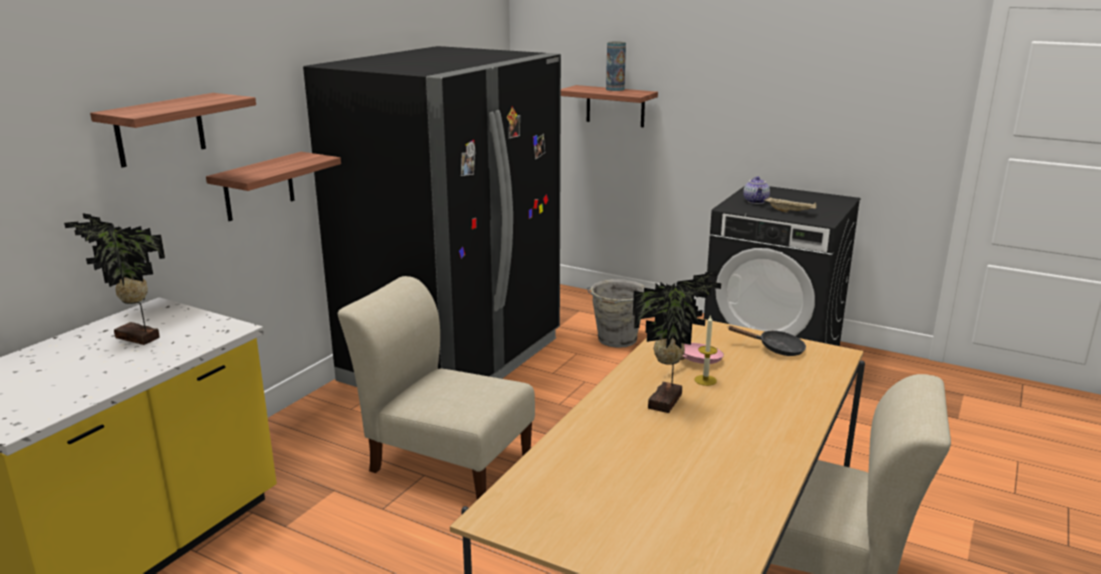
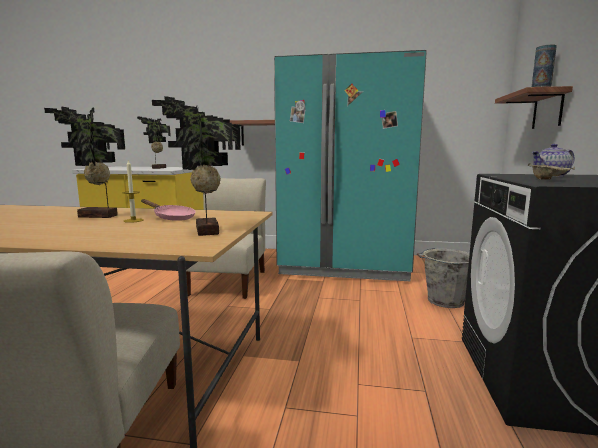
camera: 70 degrees right, 10 degrees down
(160, 130) = (214, 98): shelf -> none
(454, 360) = (344, 265): black fridge -> turquoise fridge
(776, 349) = (204, 231): black frying pan -> potted plant

